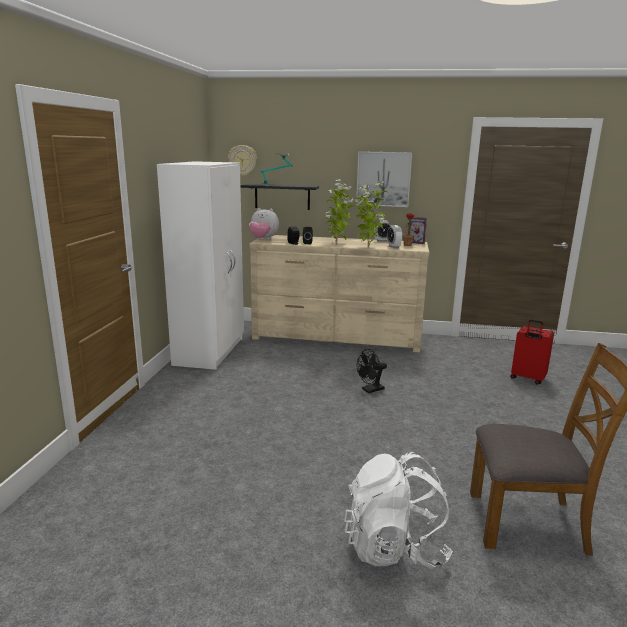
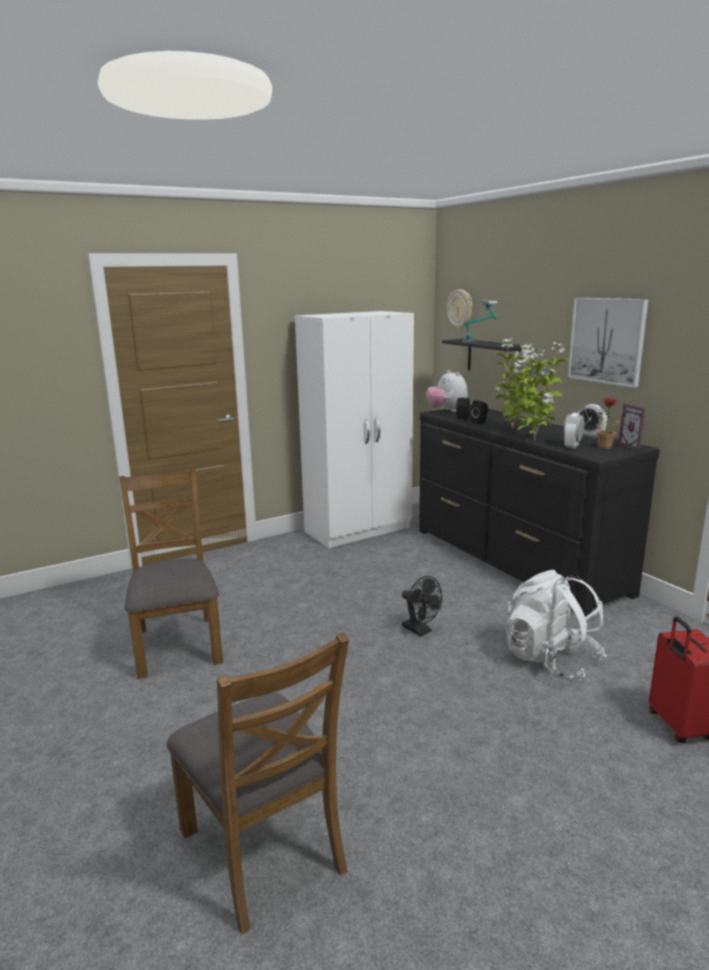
camera: 50 degrees right, 0 degrees up
(253, 473) = (178, 645): none -> brown chair
(337, 337) = (515, 560): beige dresser -> black dresser
(370, 390) = (420, 630): black fan -> black fan turned 150 degrees counterclockwise
(394, 547) = (130, 767): white backpack -> white backpack (551, 660)

